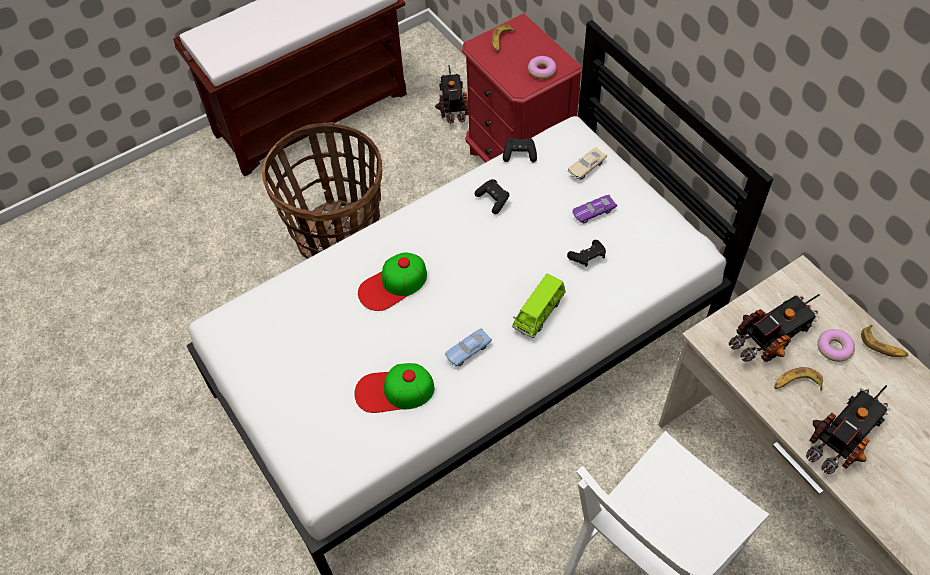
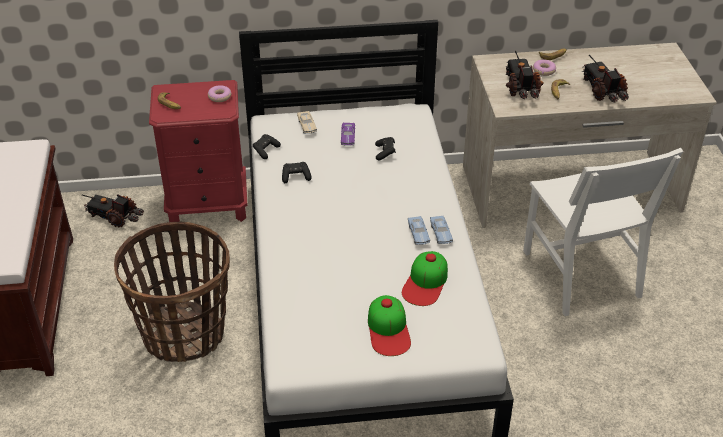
camera: 65 degrees left, 15 degrees down
(393, 285) = (330, 252): cap -> cap (388, 329)
(483, 372) = (440, 233): none -> blue toy car
(538, 313) = (412, 190): green toy car -> none

